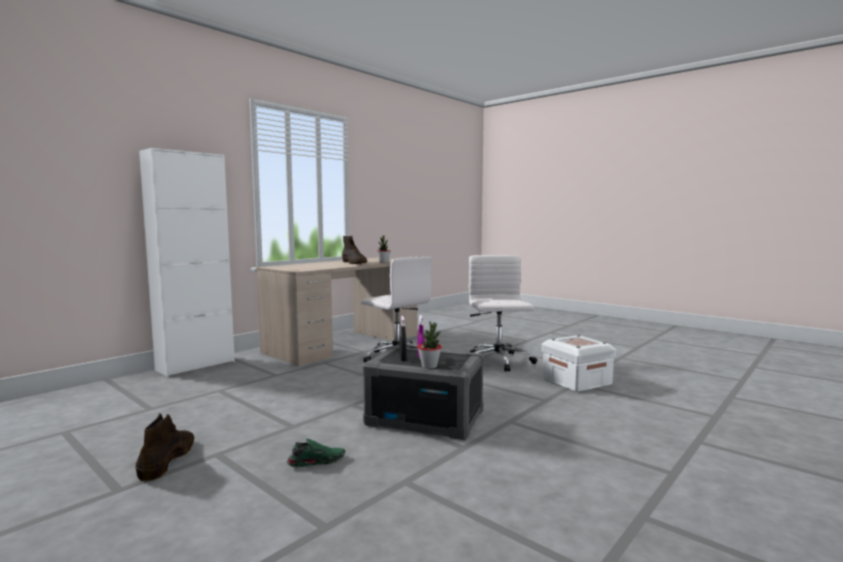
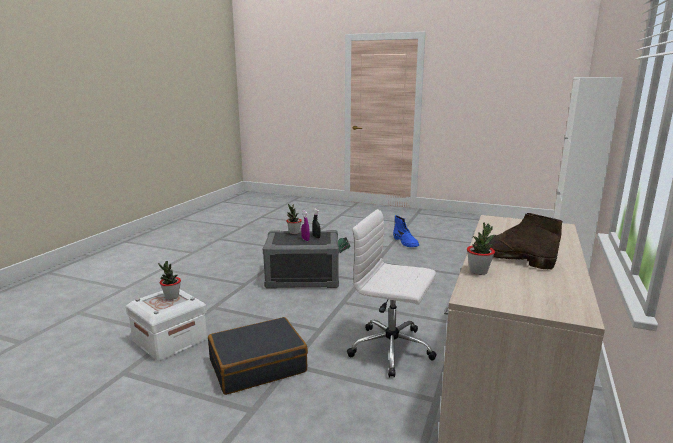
camera: 160 degrees right, 10 degrees up
(168, 459) = (405, 242): brown boot -> blue boot
(498, 362) = (257, 365): white office chair -> black suitcase
(573, 342) = (172, 297): none -> potted plant

